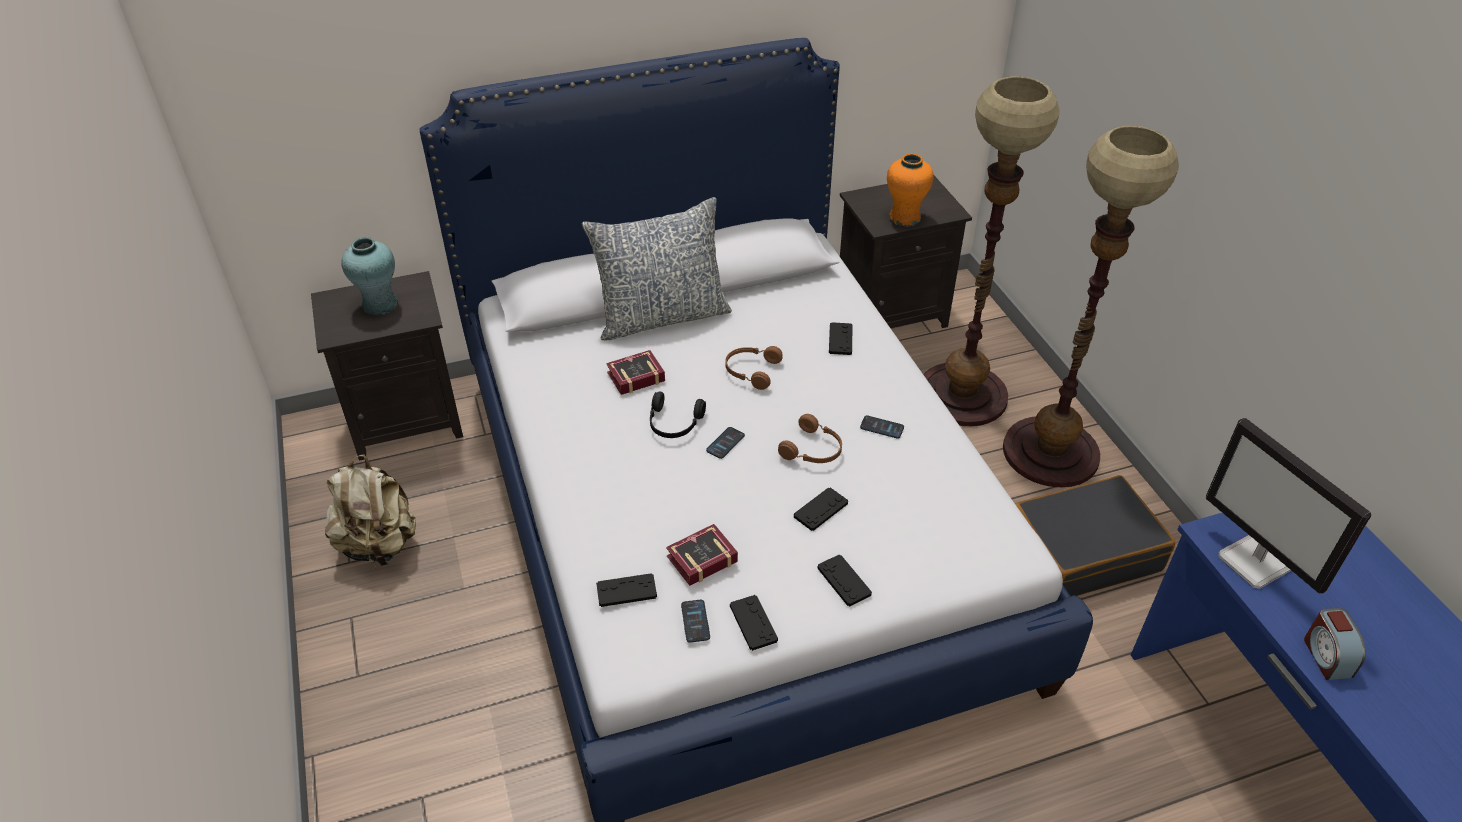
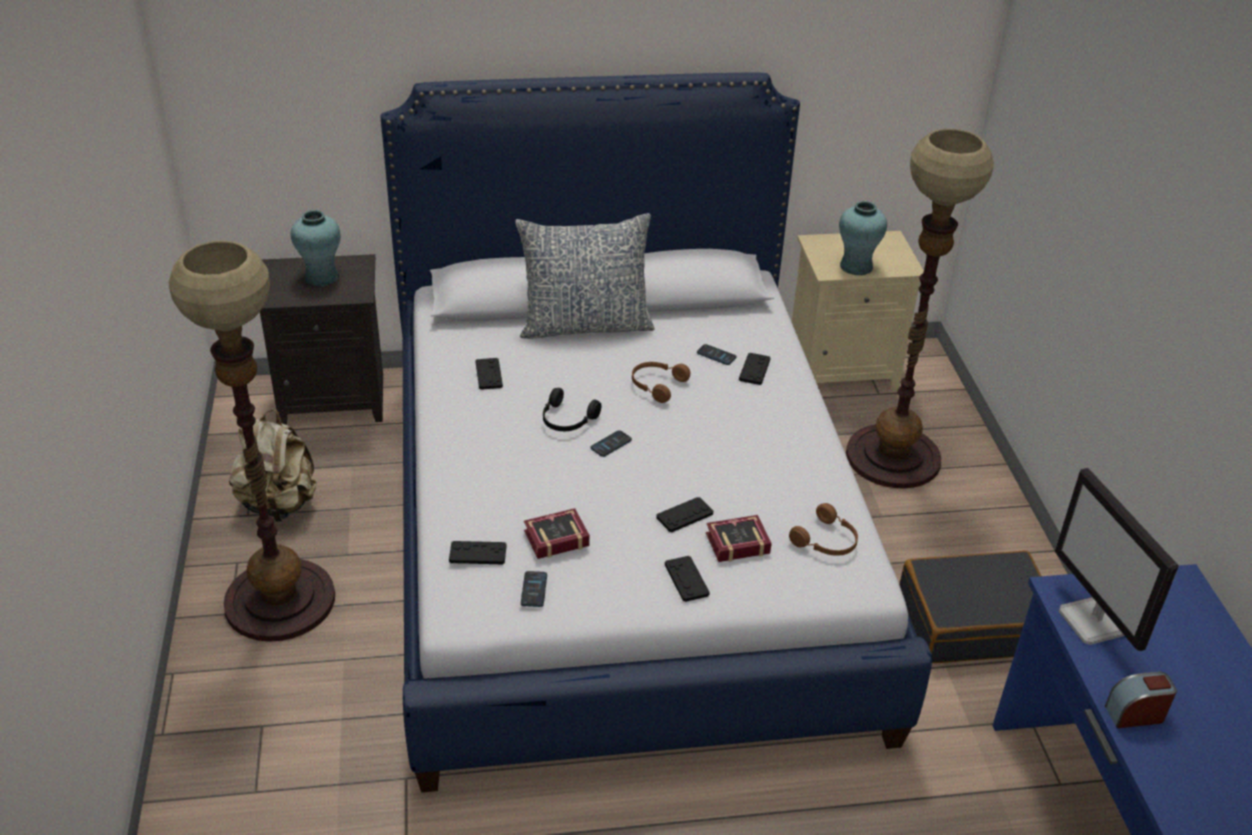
camera: 10 degrees right, 5 degrees down
(633, 376) = (541, 374): book -> book (734, 543)
(753, 623) = (588, 600): black game controller -> black game controller (489, 374)
(813, 450) = (694, 463): brown headphones -> brown headphones (827, 541)
(882, 427) = (769, 453): phone -> phone (716, 355)
(891, 313) = (843, 369): black nightstand -> beige nightstand
(904, 217) = (856, 266): orange vase -> turquoise vase
(1050, 452) = (969, 524): floor lamp -> floor lamp (280, 600)
(1326, 656) = (1135, 714): alarm clock -> alarm clock turned 75 degrees clockwise

